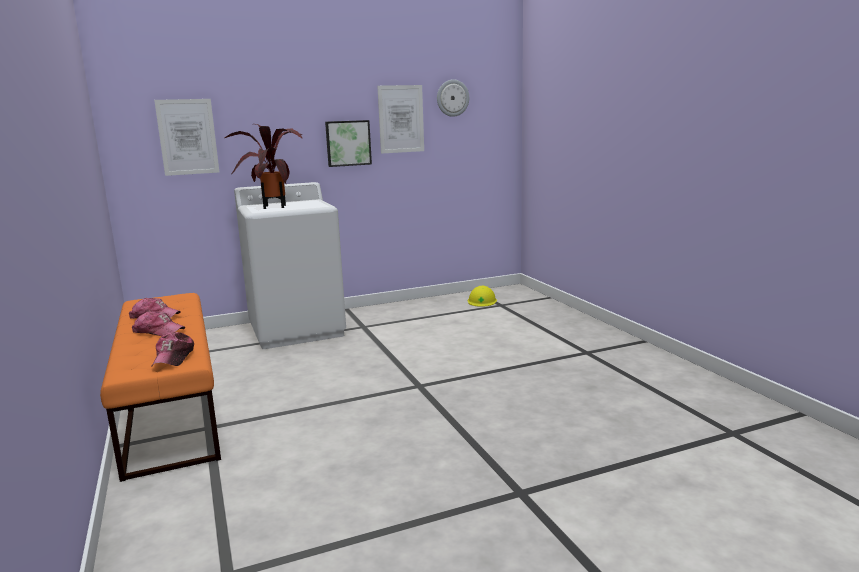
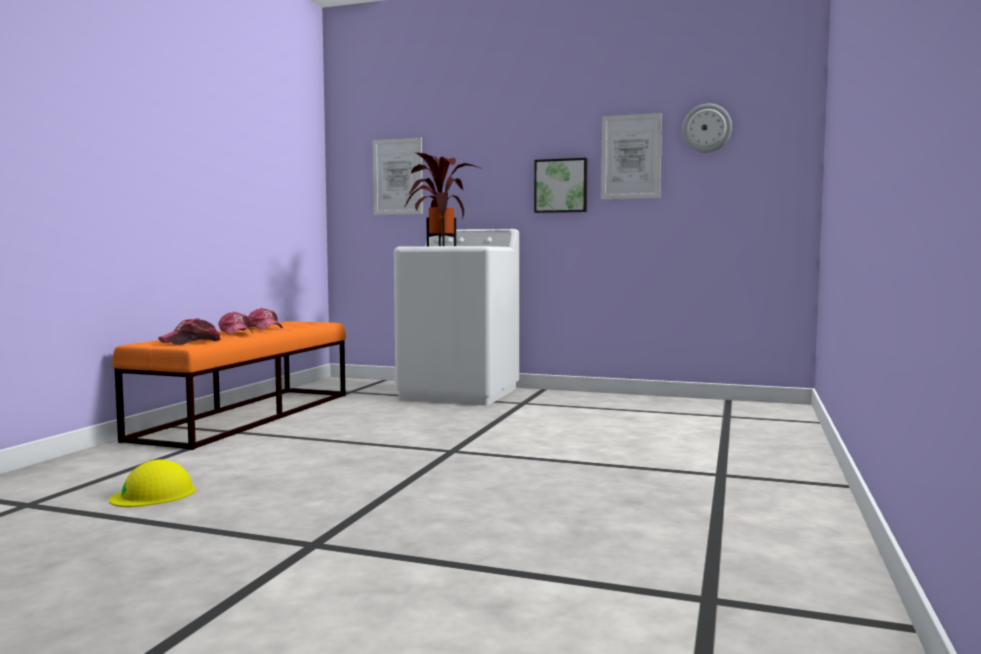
camera: 40 degrees right, 10 degrees down
(482, 301) = (712, 409): yellow hard hat -> yellow hard hat (154, 494)

